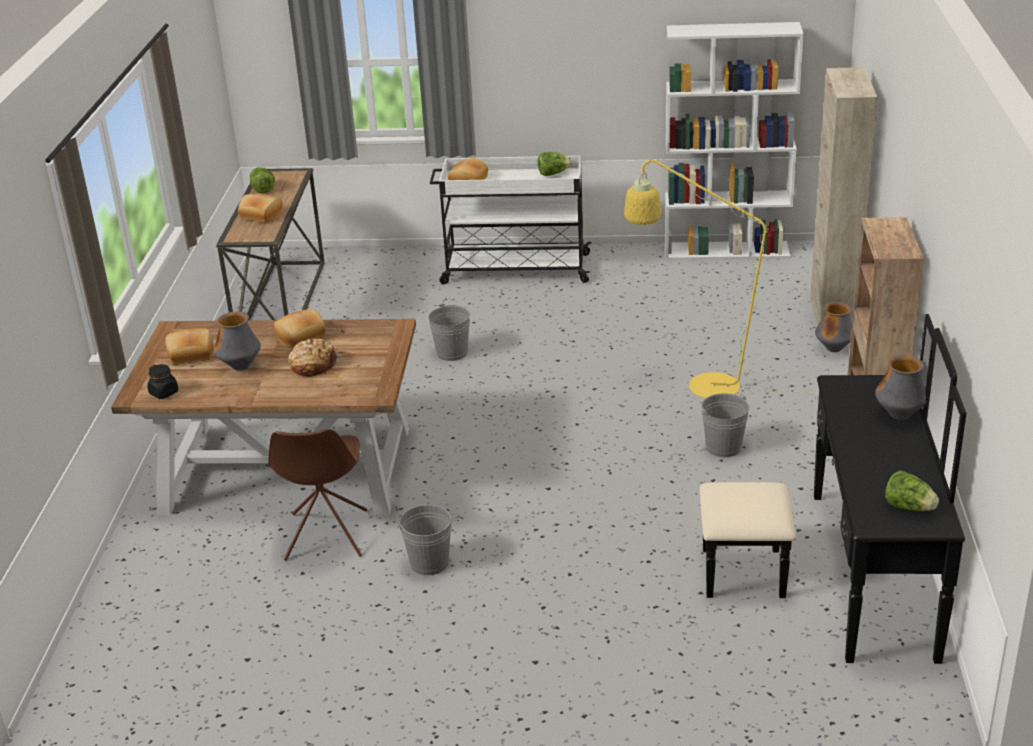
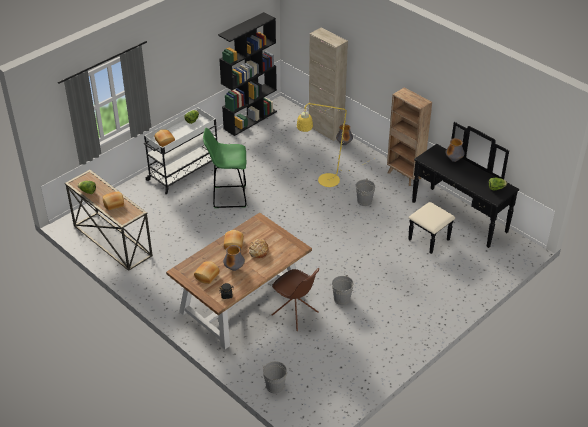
camera: 50 degrees left, 10 degrees up
(452, 353) = (221, 221): grey bucket -> grey bucket (275, 386)
(517, 329) = (228, 197): none -> green stool
(727, 250) = (250, 120): white bookcase -> black bookcase

